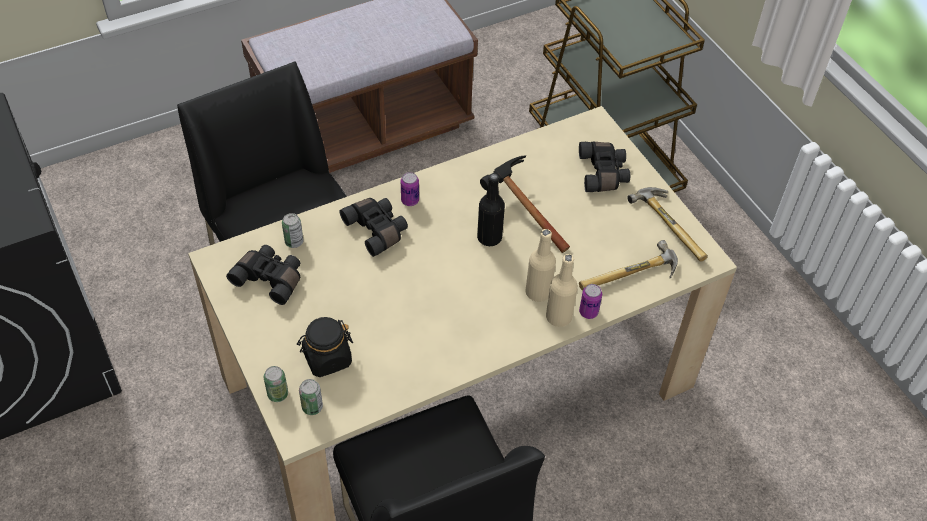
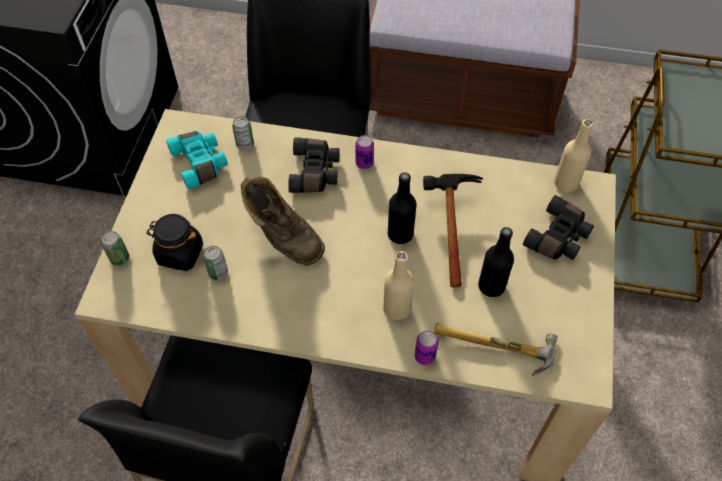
camera: 40 degrees right, 5 degrees up
(270, 278) = (201, 163): black binoculars -> turquoise binoculars
(312, 407) = (133, 285): can -> can (218, 273)
(399, 295) = (281, 237): none -> brown boot
(558, 317) = (394, 343): beige bottle -> beige bottle (566, 183)
(589, 235) = (491, 286): none -> black bottle
(674, 225) = (583, 327): hammer -> none

